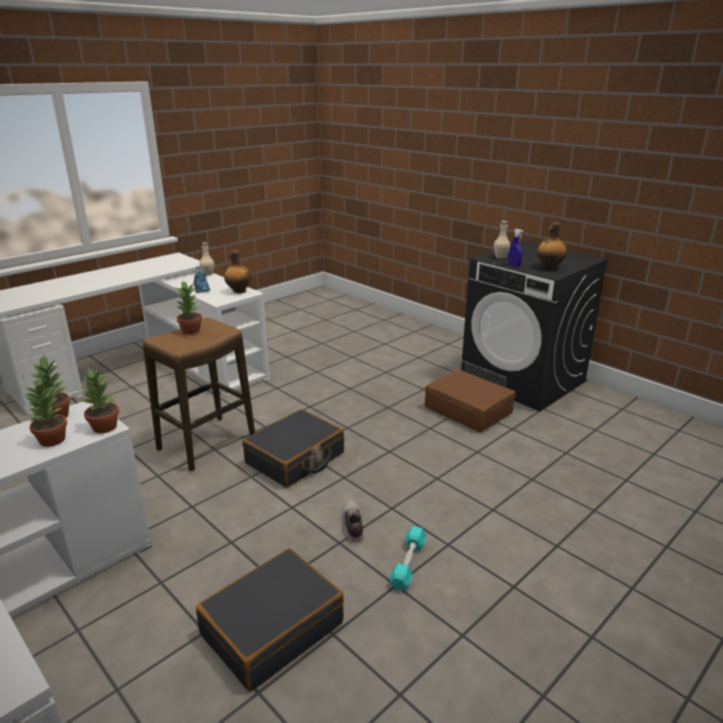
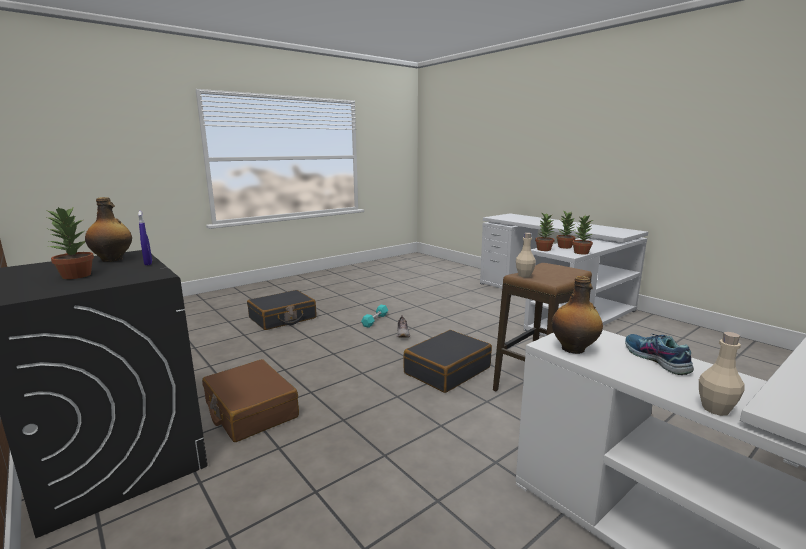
camera: 175 degrees left, 10 degrees down
(191, 330) = (554, 276): potted plant -> potted plant (75, 276)
(272, 628) = (443, 307): black suitcase -> black suitcase (282, 318)
(500, 257) = (131, 275): beige bottle -> beige bottle (524, 275)

